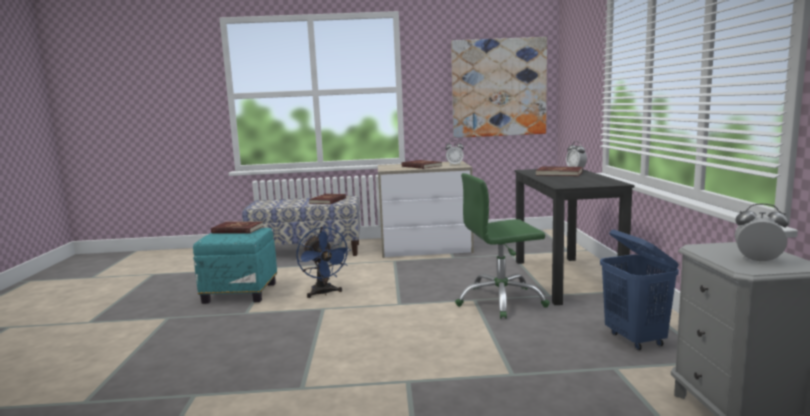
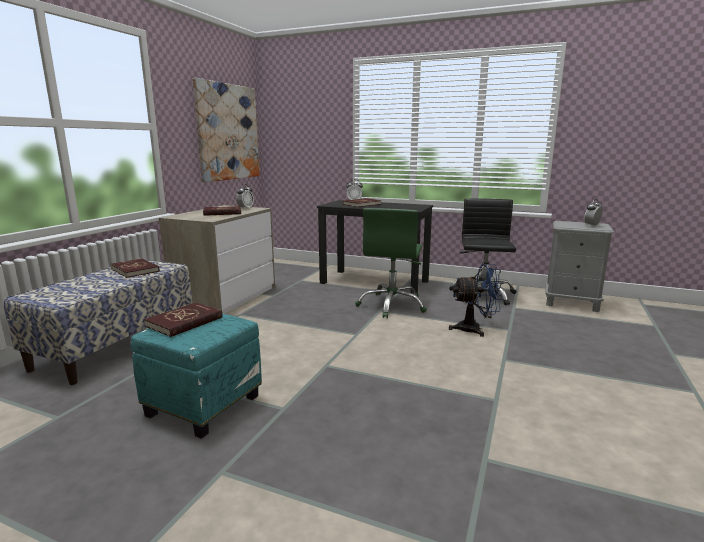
camera: 65 degrees left, 5 degrees up
(324, 293) = (283, 358): blue fan -> blue fan (475, 329)
(635, 339) = (482, 294): blue laundry basket -> black office chair

